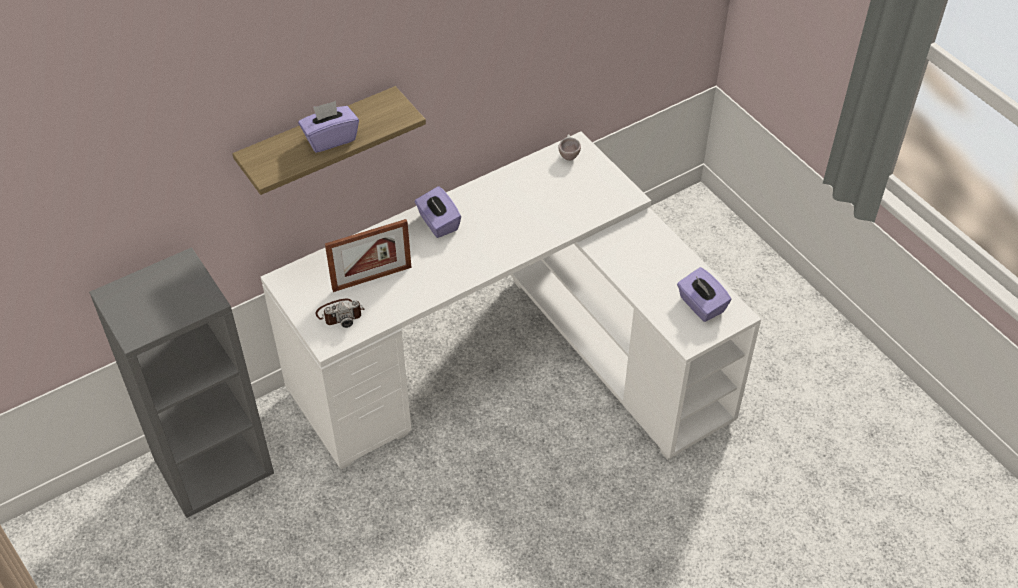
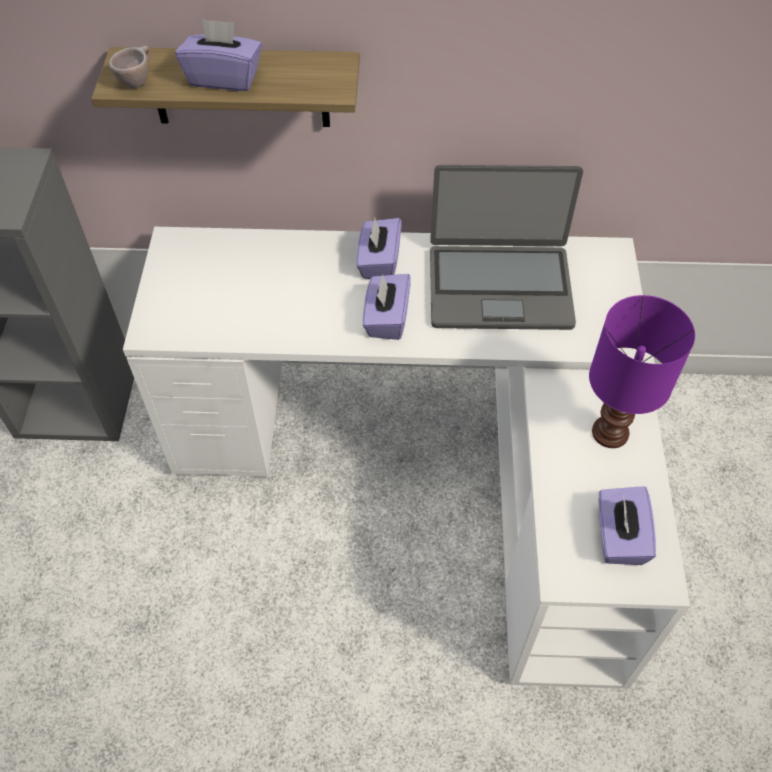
camera: 35 degrees right, 5 degrees up
(340, 314) = (190, 308): camera -> none
(372, 278) = (256, 286): picture frame -> none
(474, 255) = (386, 319): none -> purple tissue box
(526, 200) = (499, 286): none -> laptop
(568, 155) = (593, 258): beige cup -> beige cup (138, 81)
(655, 253) = (611, 433): none -> purple table lamp

